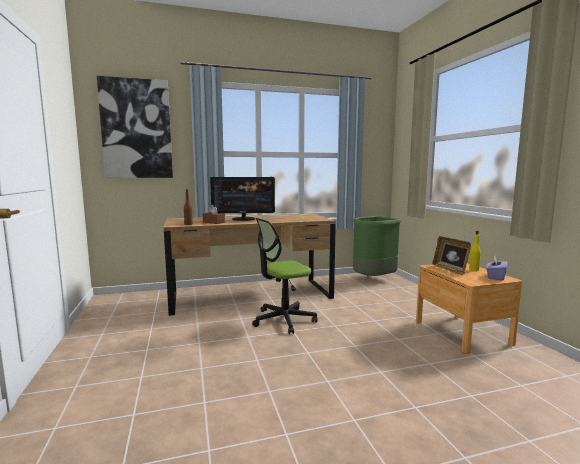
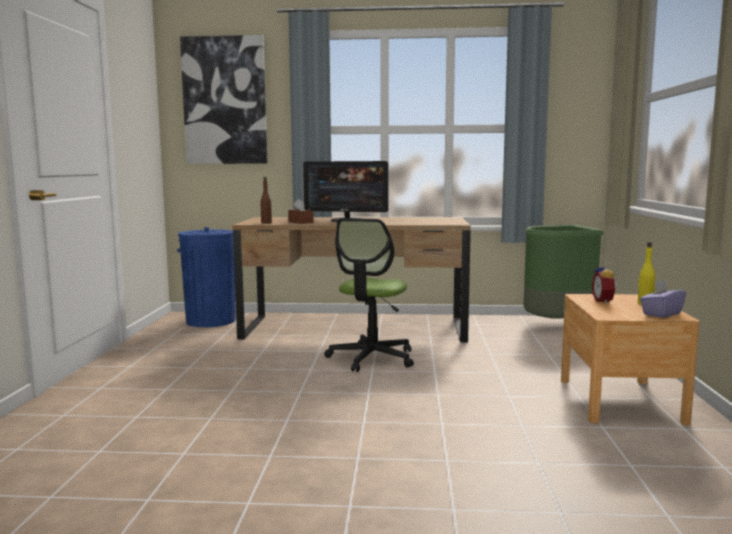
camera: 20 degrees right, 0 degrees up
(134, 300) = (211, 321): none -> blue trash can
(283, 320) = (371, 358): office chair -> office chair turned 60 degrees counterclockwise
(450, 270) = (604, 301): picture frame -> alarm clock

